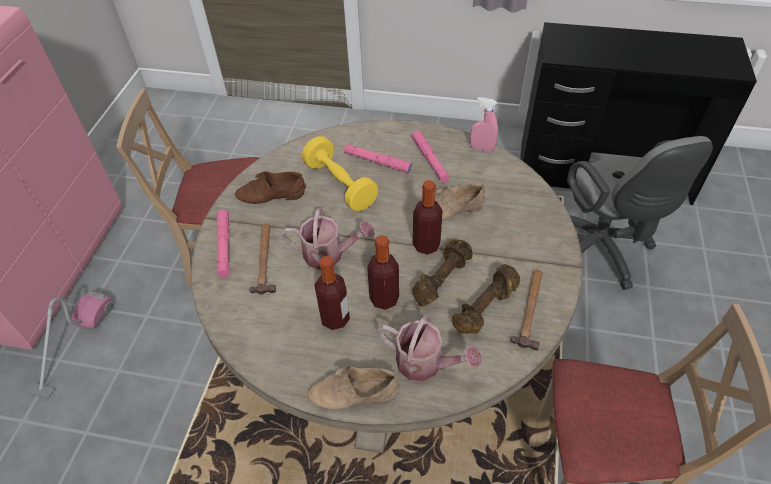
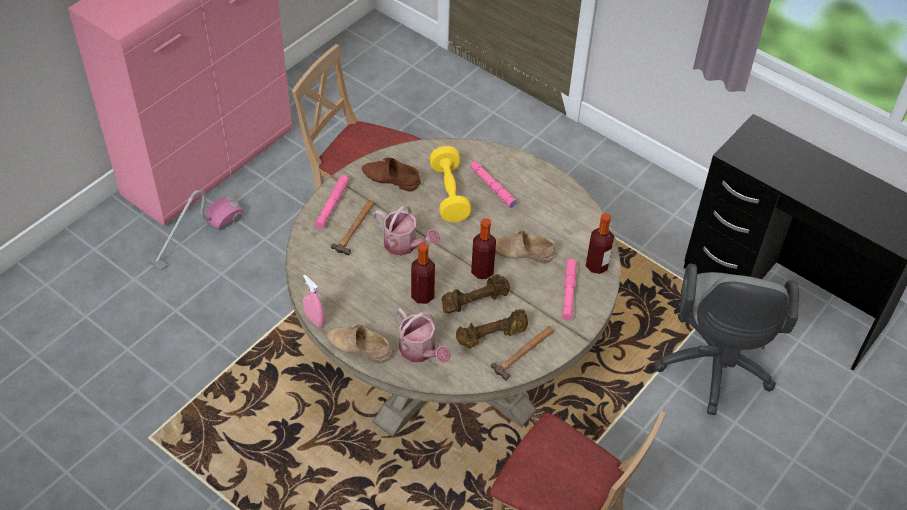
camera: 25 degrees right, 0 degrees up
(335, 318) = (378, 293): bottle -> bottle (597, 266)
(430, 160) = (537, 204): pink flashlight -> pink flashlight (568, 292)
(481, 148) = (589, 213): pink spray bottle -> pink spray bottle (314, 320)

